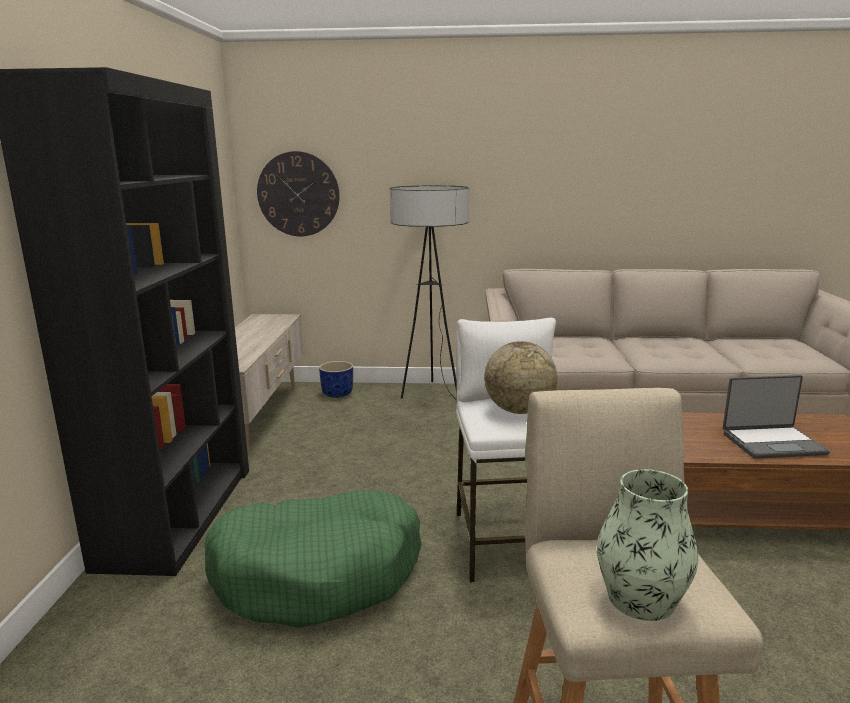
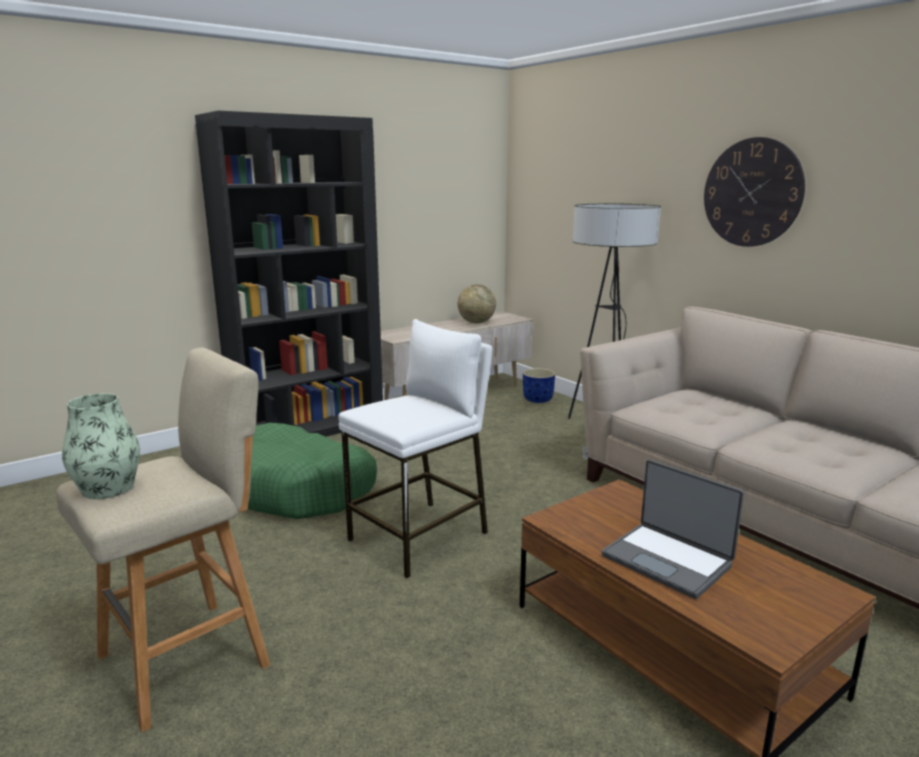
camera: 50 degrees right, 0 degrees up
(298, 194) = (545, 206): wall clock -> wall clock (752, 193)
(519, 410) = (407, 409): globe -> globe (476, 322)

